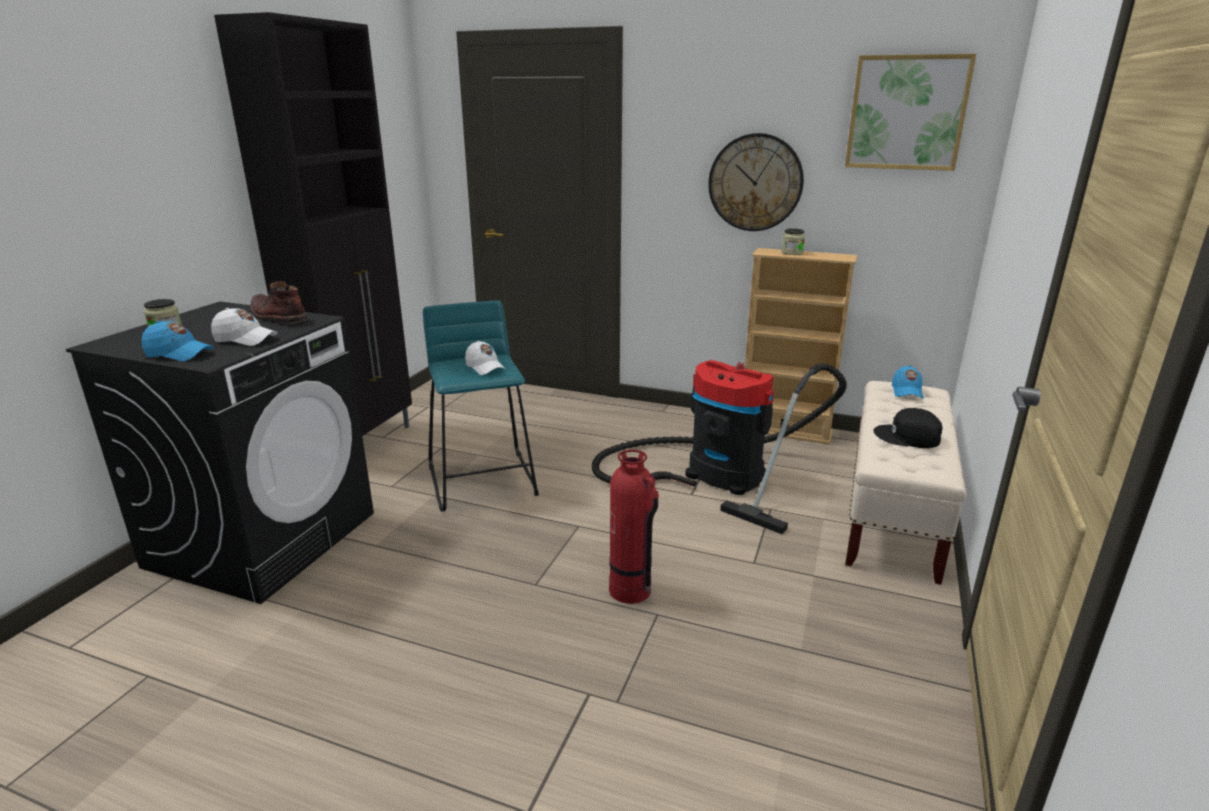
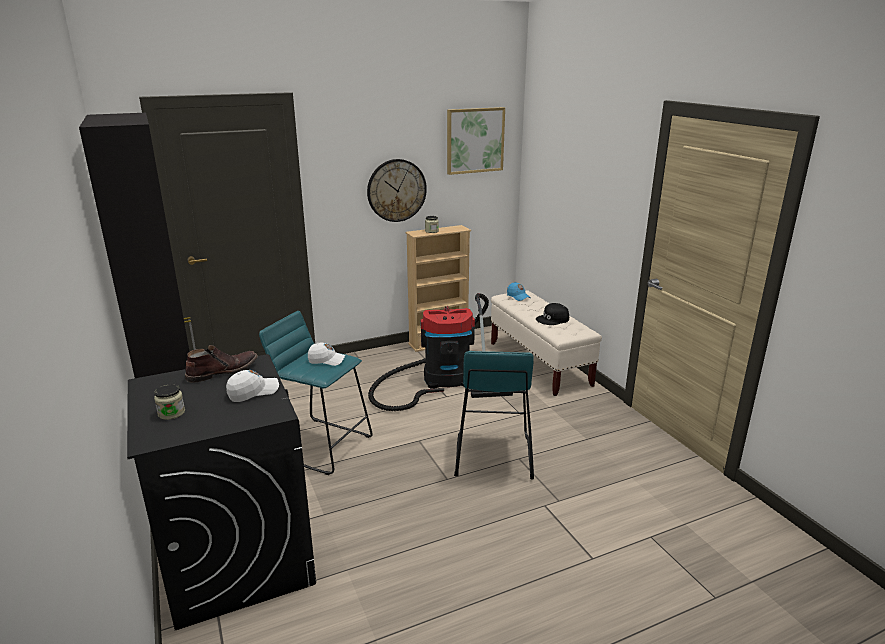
camera: 45 degrees left, 0 degrees up
(179, 354) = (239, 419): blue cap -> none
(277, 317) = (222, 371): brown boot -> brown boot turned 150 degrees clockwise
(630, 590) = (492, 455): fire extinguisher -> turquoise stool

